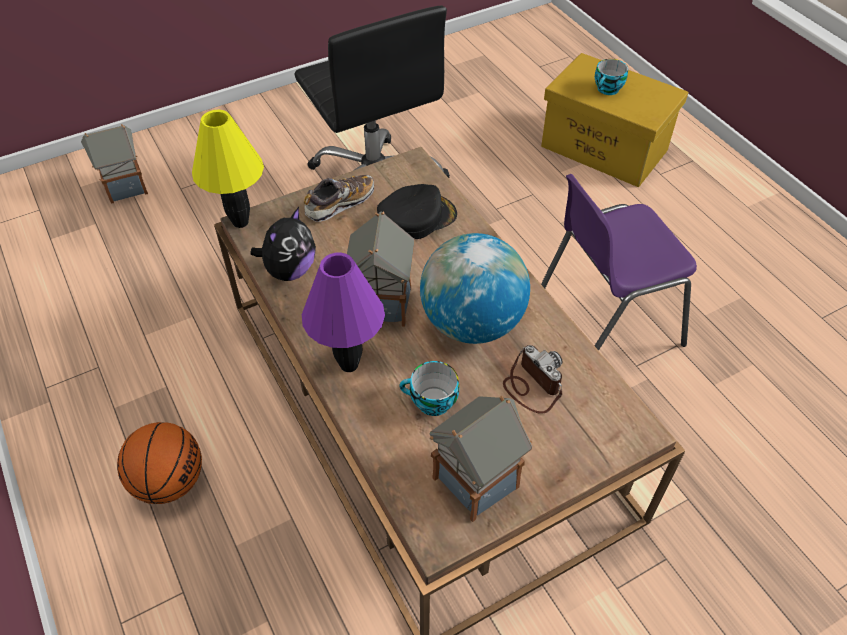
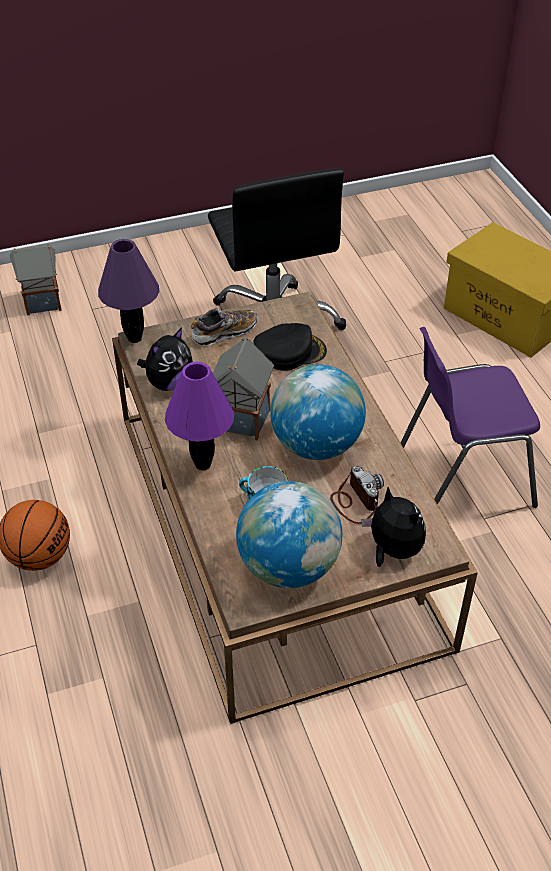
camera: 10 degrees right, 5 degrees down
(241, 222) = (135, 338): yellow table lamp -> purple table lamp
(476, 480) = (288, 566): toy house -> globe
(589, 441) = (392, 550): none -> plush toy
(608, 90) = (508, 260): cup -> none

